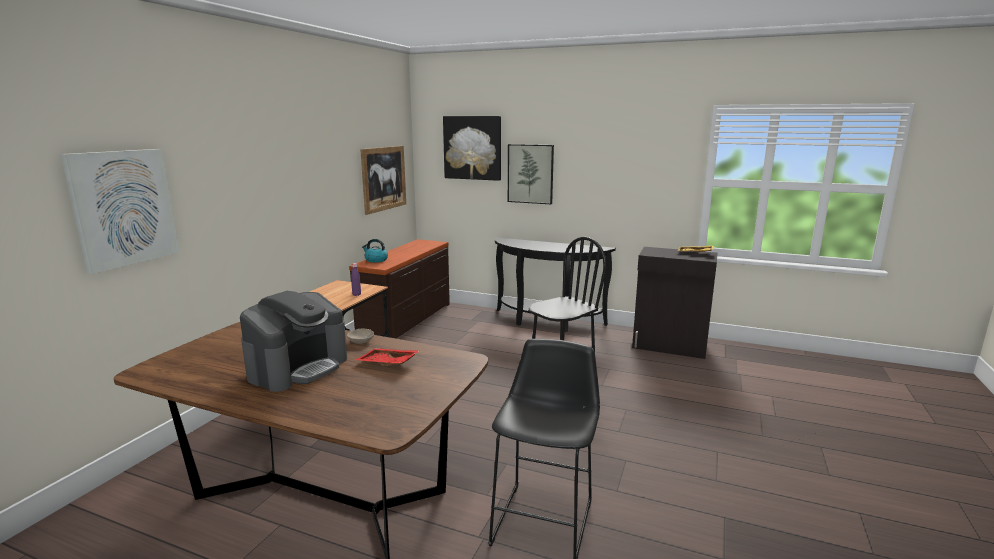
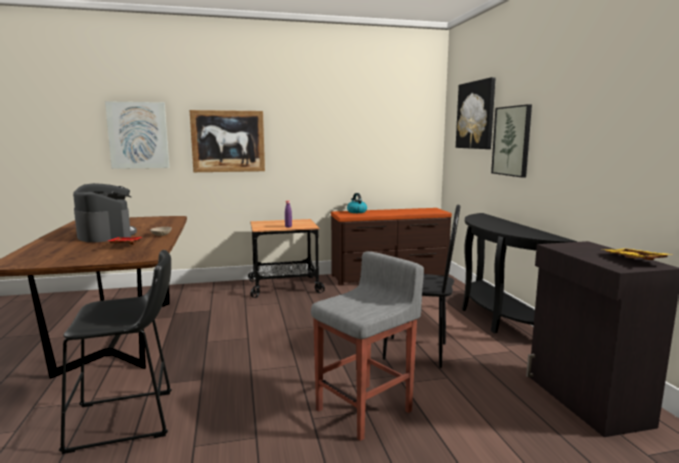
camera: 55 degrees right, 5 degrees down
(298, 367) = (106, 235): coffee machine -> coffee machine turned 120 degrees counterclockwise
(384, 178) = (393, 144): picture -> picture (228, 141)
(624, 409) = (365, 410): none -> grey stool

